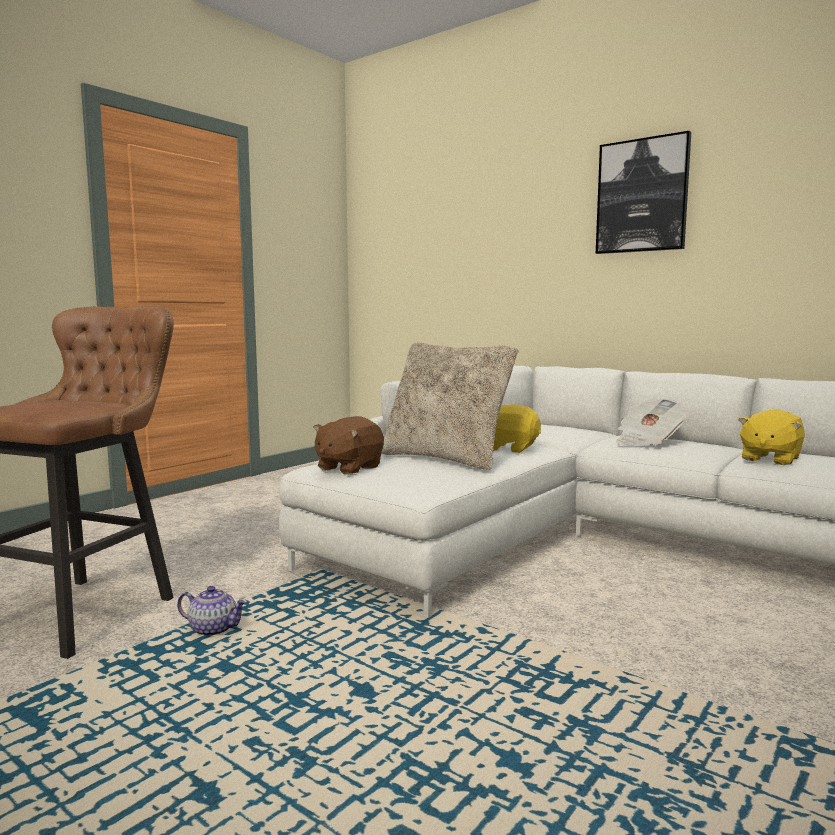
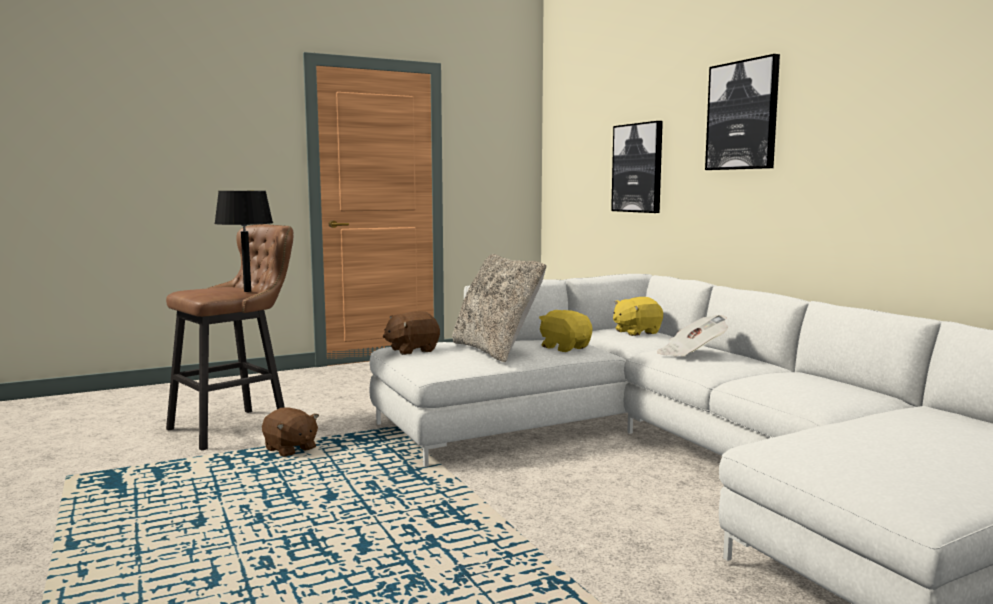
camera: 25 degrees right, 0 degrees up
(109, 402) = (247, 291): none -> black table lamp
(213, 629) = (290, 449): teapot -> brown plush toy
(495, 255) = (638, 168): none -> picture
(769, 459) = (766, 379): yellow plush toy -> yellow plush toy (636, 332)

